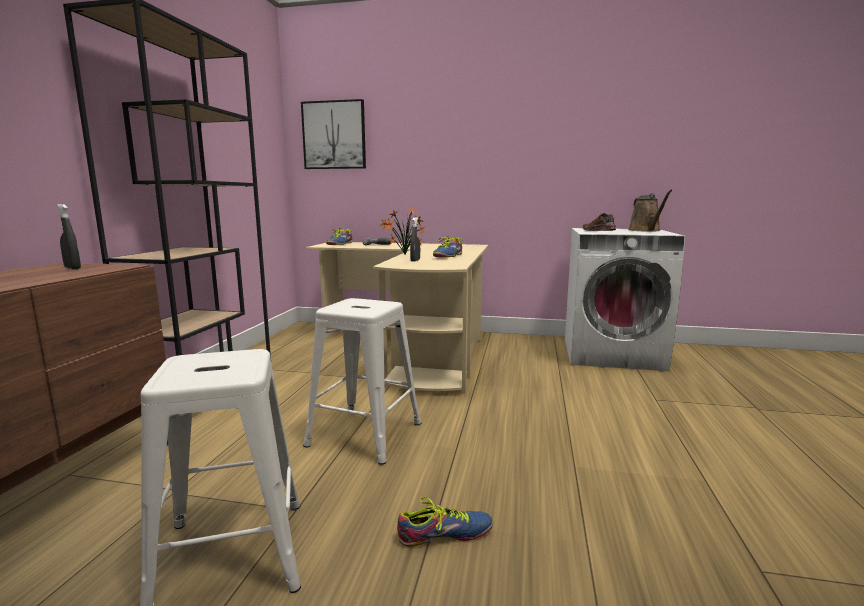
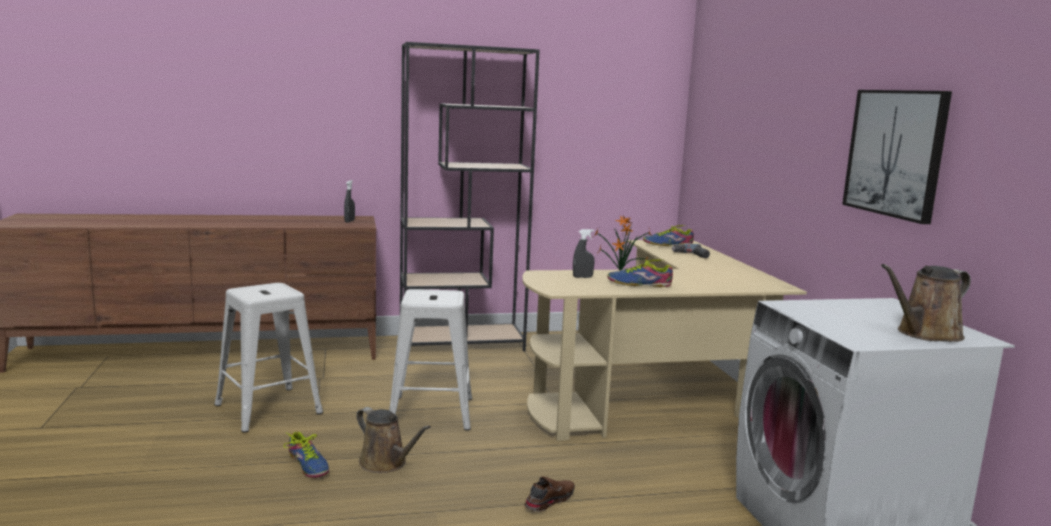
camera: 65 degrees right, 0 degrees up
(334, 135) = (714, 109): picture -> picture (896, 153)
(467, 478) = (386, 463): none -> brown watering can
(597, 231) = (837, 308): brown shoe -> brown shoe (548, 500)

